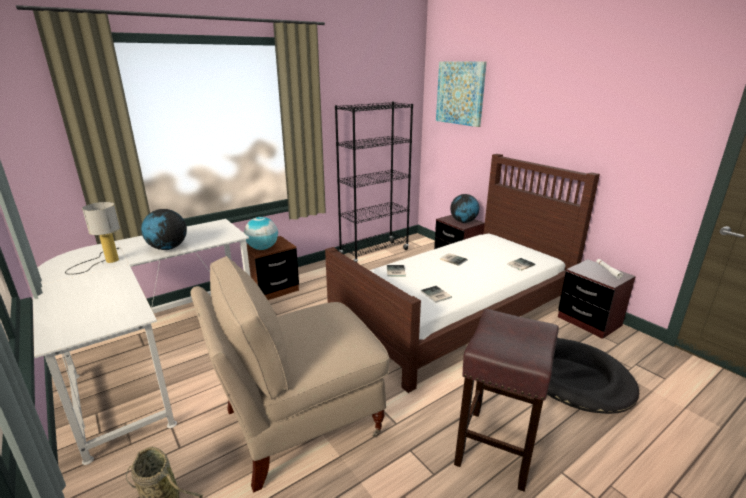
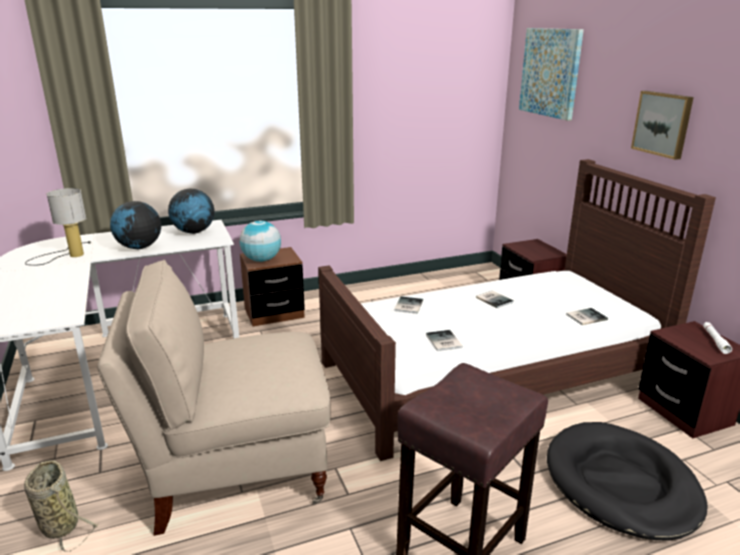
camera: 15 degrees right, 0 degrees up
(374, 253) = (420, 283): black bookcase -> none
(463, 222) = (538, 251): globe -> globe (194, 232)
(554, 126) = (663, 124): none -> picture

